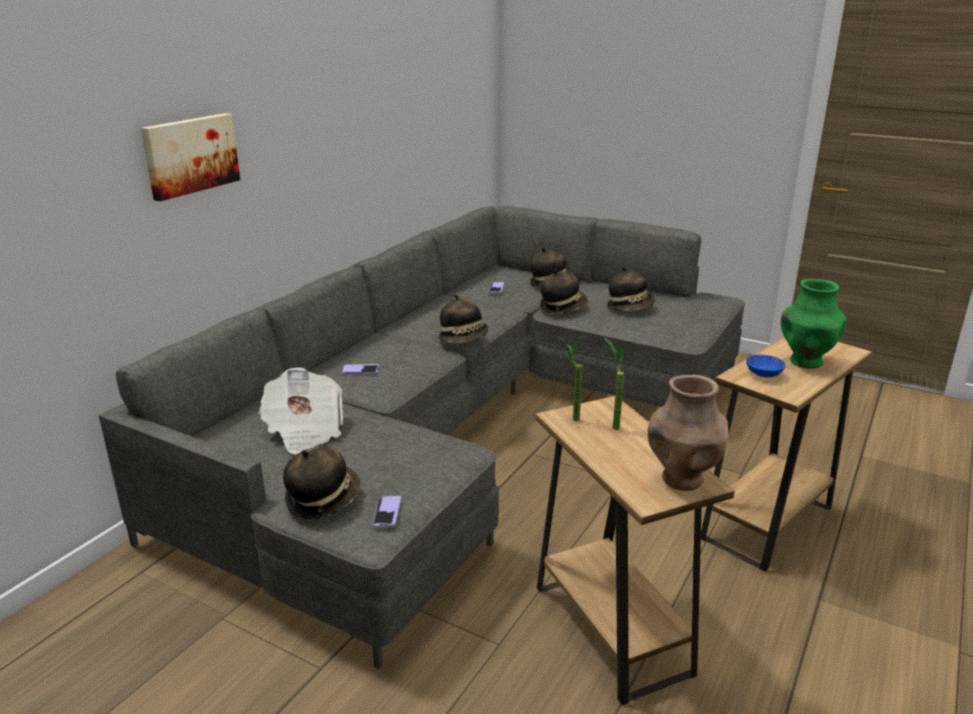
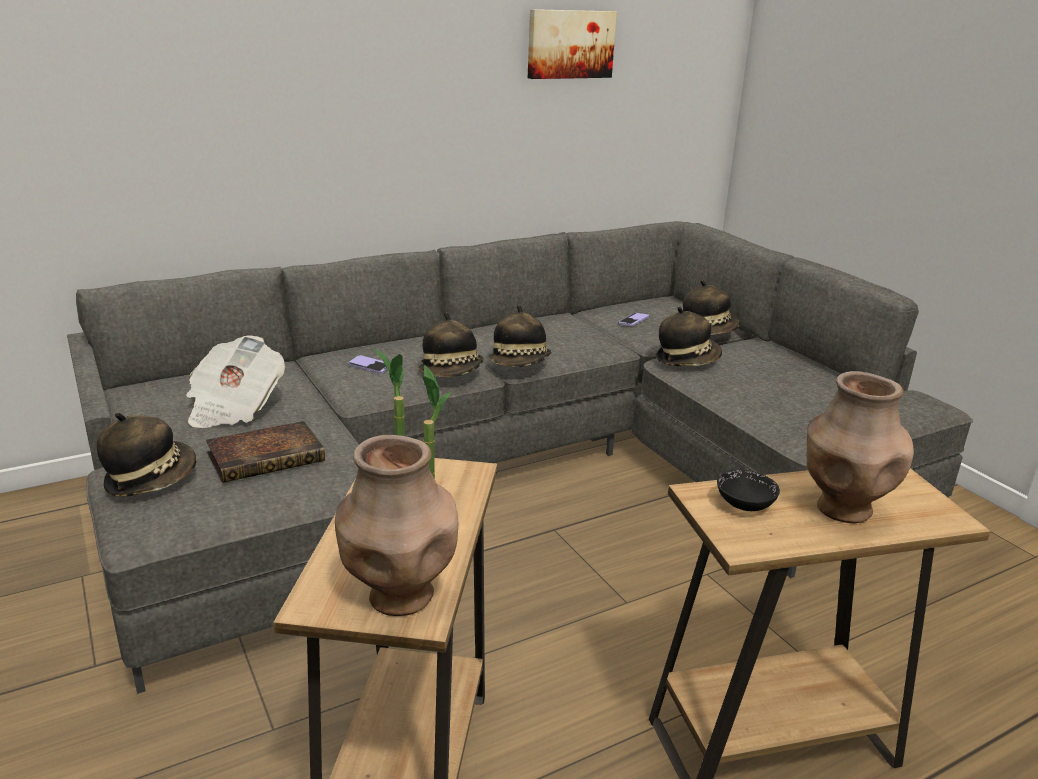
camera: 30 degrees right, 0 degrees up
(190, 155) = (218, 83): picture -> picture (569, 44)
(386, 455) = (268, 457): none -> book
(387, 513) = (182, 516): phone -> none
(630, 307) = (775, 382): hat -> hat (452, 373)
(763, 374) = (745, 504): blue bowl -> black bowl
(805, 362) = (842, 509): green vase -> brown vase

